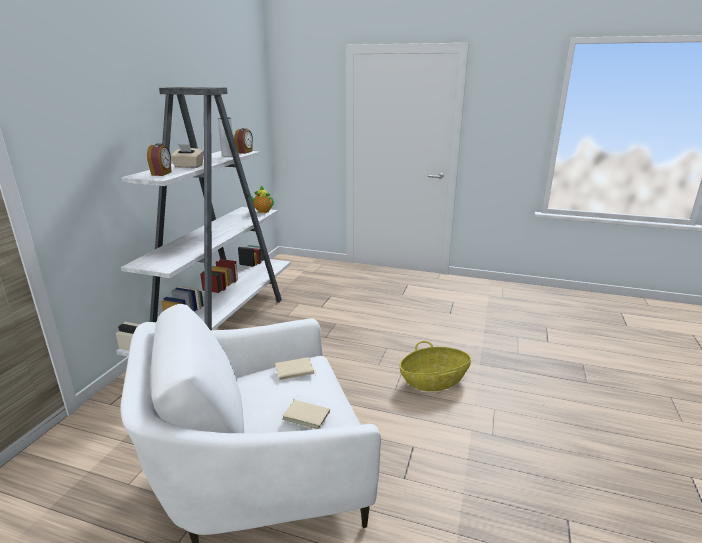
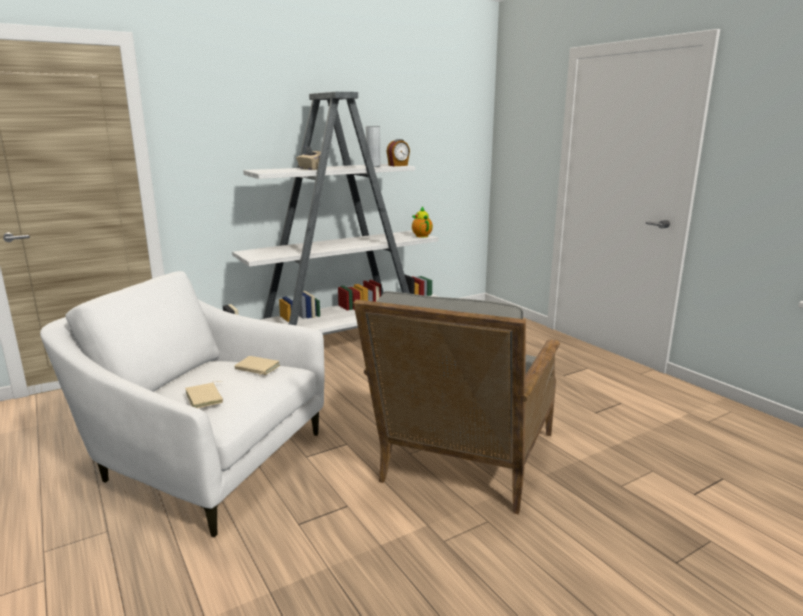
camera: 40 degrees right, 5 degrees down
(162, 173) = (275, 170): alarm clock -> none
(434, 381) = (462, 465): basket -> grey armchair

